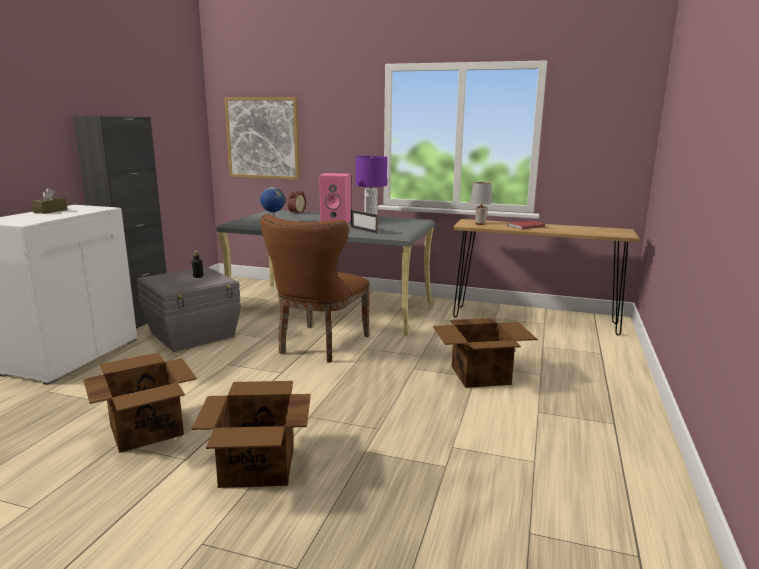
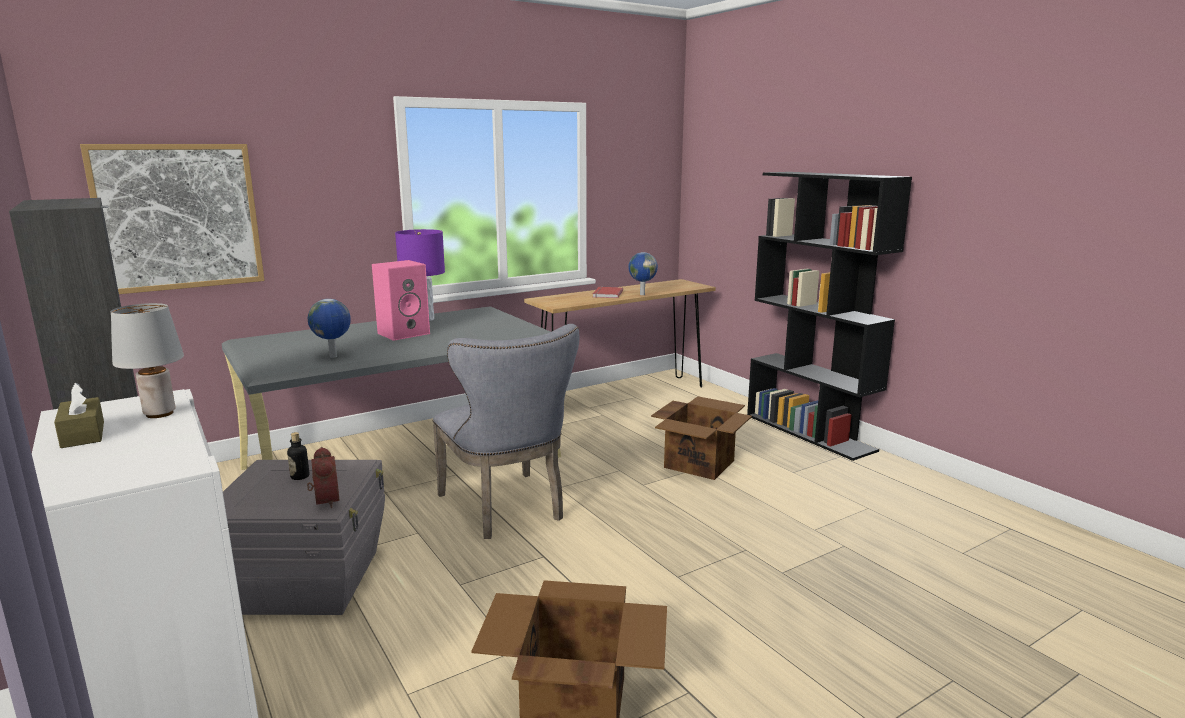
camera: 50 degrees left, 0 degrees up
(257, 467) = (755, 645): cardboard box -> none
(296, 212) = (293, 334): alarm clock -> alarm clock (324, 501)
(319, 346) = (507, 509): brown chair -> grey chair
(364, 230) = (483, 336): picture frame -> none
(480, 224) = (564, 300): grey table lamp -> grey table lamp (160, 414)
(550, 231) = (642, 294): none -> globe
(633, 398) = (810, 432): none -> black bookcase

